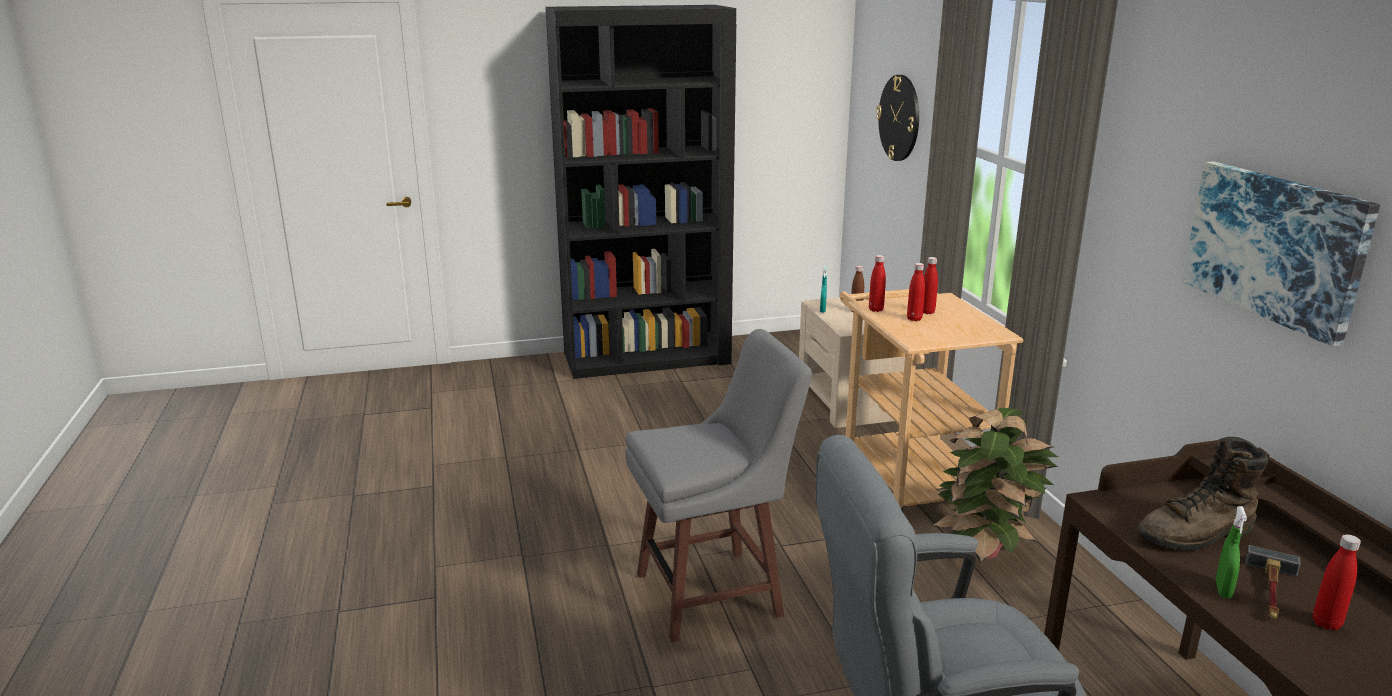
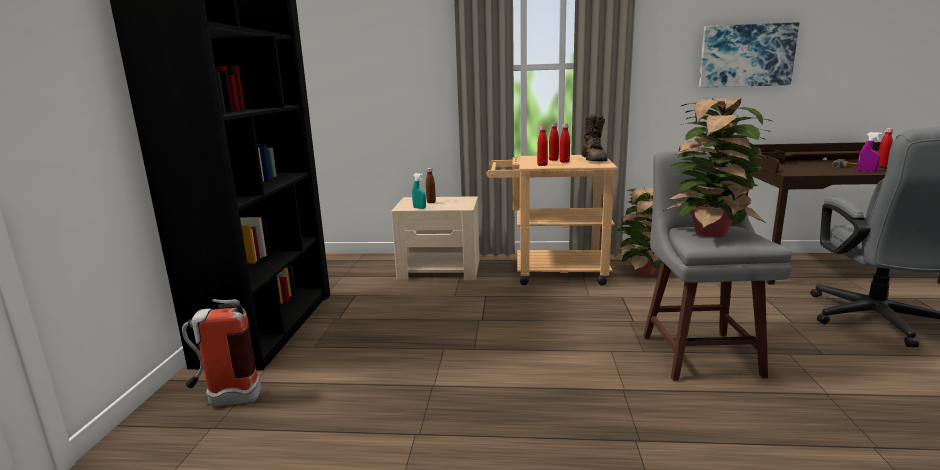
camera: 70 degrees left, 5 degrees down
(527, 379) = (225, 400): none -> fire extinguisher
(700, 440) = (711, 232): none -> potted plant
(899, 118) = (381, 67): wall clock -> none
(1197, 535) = (816, 169): brown boot -> brown boot (594, 160)
(1223, 590) = (866, 171): green spray bottle -> purple spray bottle

